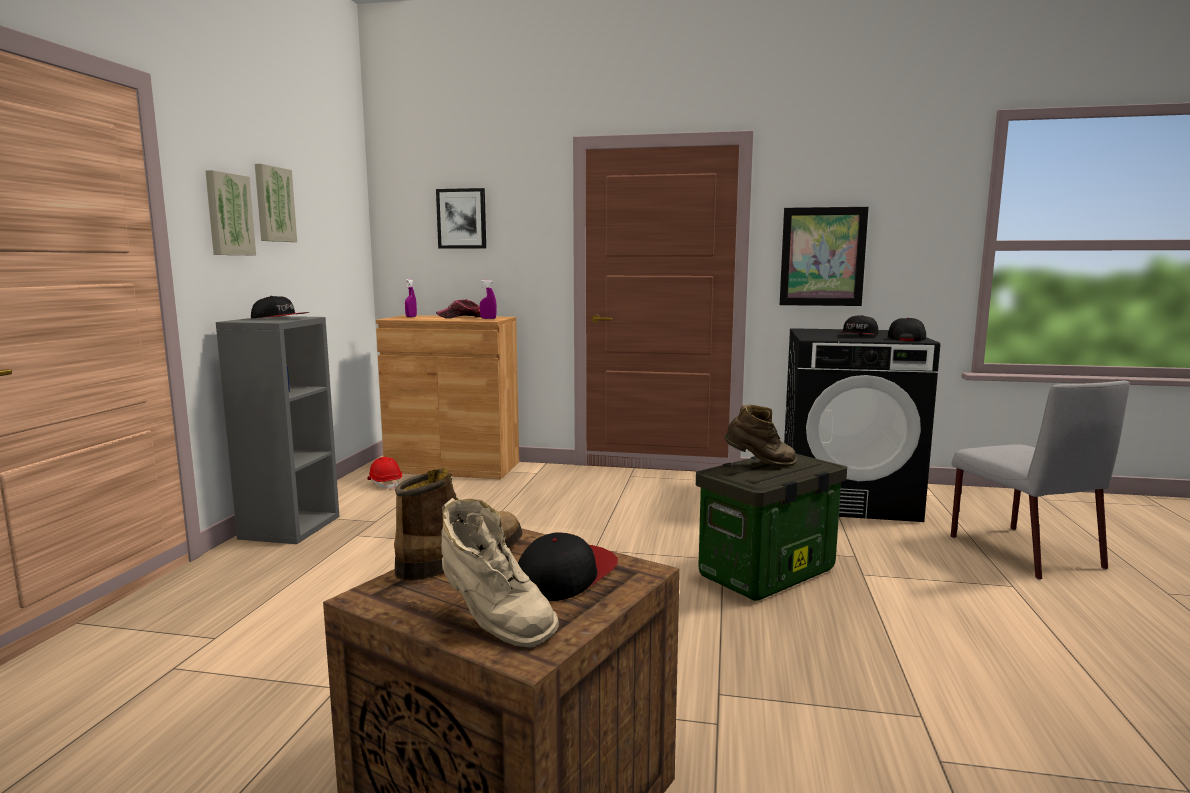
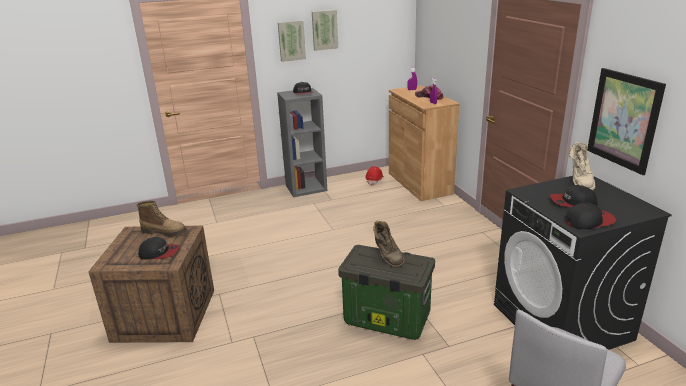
camera: 60 degrees right, 15 degrees up
(462, 218) = (445, 31): picture -> none
(493, 622) = (121, 253): beige boot -> beige boot (579, 183)

